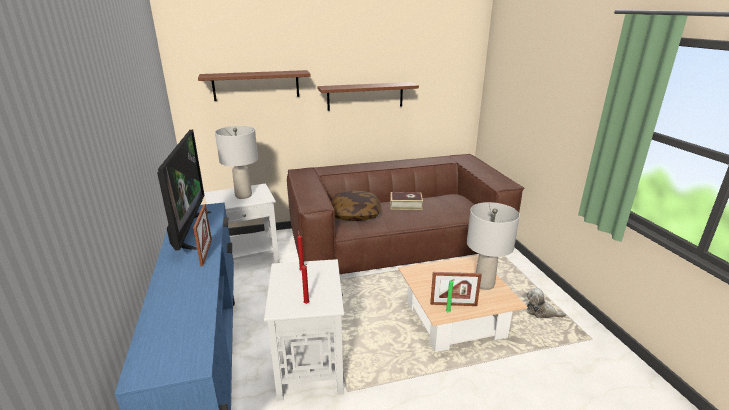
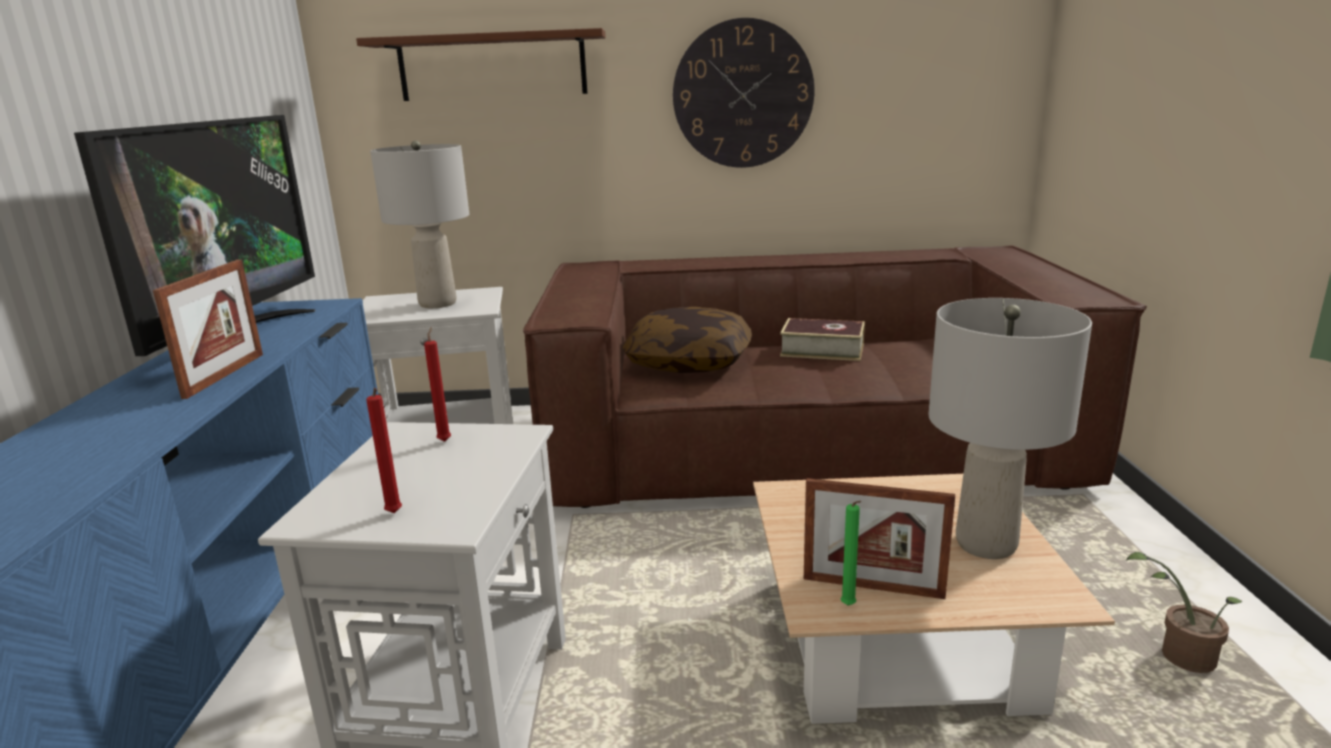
camera: 15 degrees right, 5 degrees down
(365, 96) = (743, 94): brown shelf -> wall clock
(541, 312) = (1179, 657): plush toy -> potted plant

